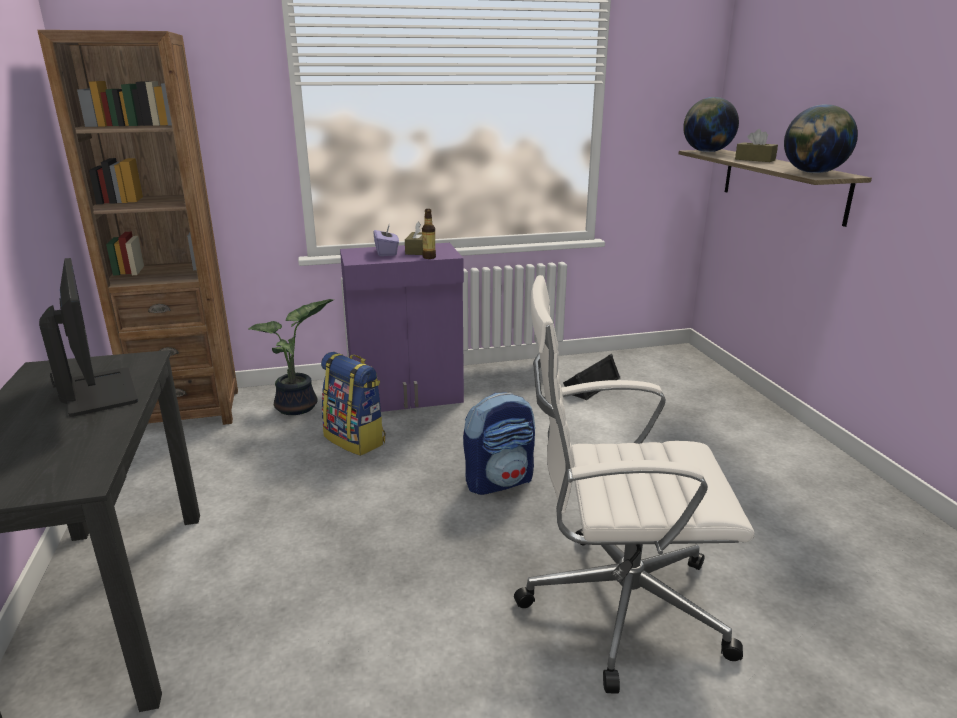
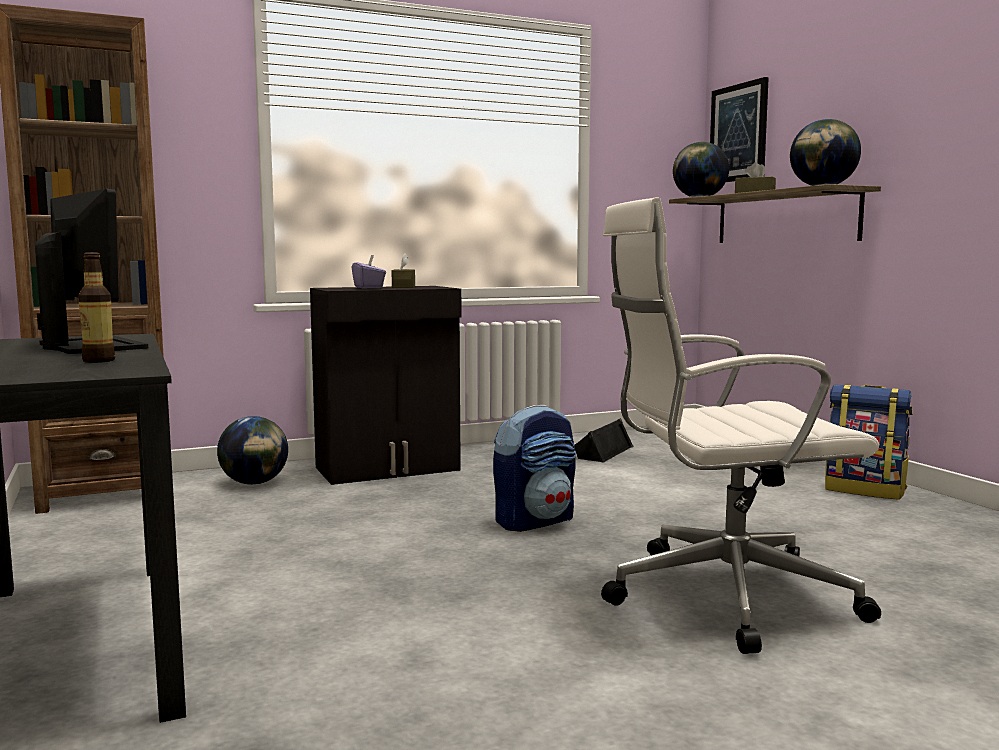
camera: 10 degrees left, 15 degrees down
(299, 407) = (254, 483): potted plant -> globe
(356, 439) = (341, 502): backpack -> backpack (865, 490)
(407, 396) = (389, 469): purple cabinet -> black cabinet
(429, 257) = (422, 288): bottle -> bottle (98, 361)
(753, 88) = (738, 133): none -> picture

